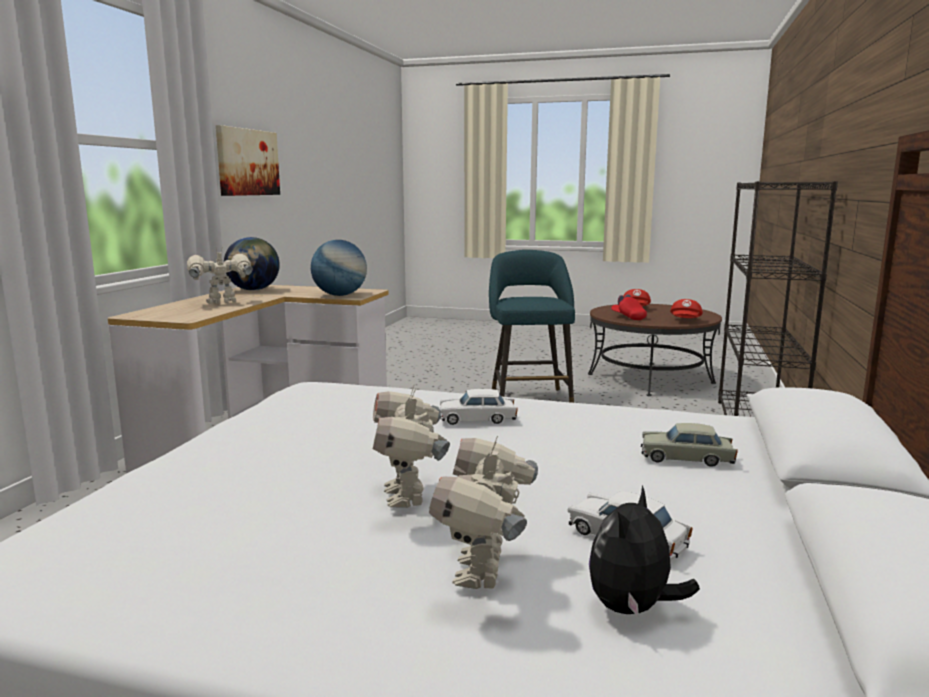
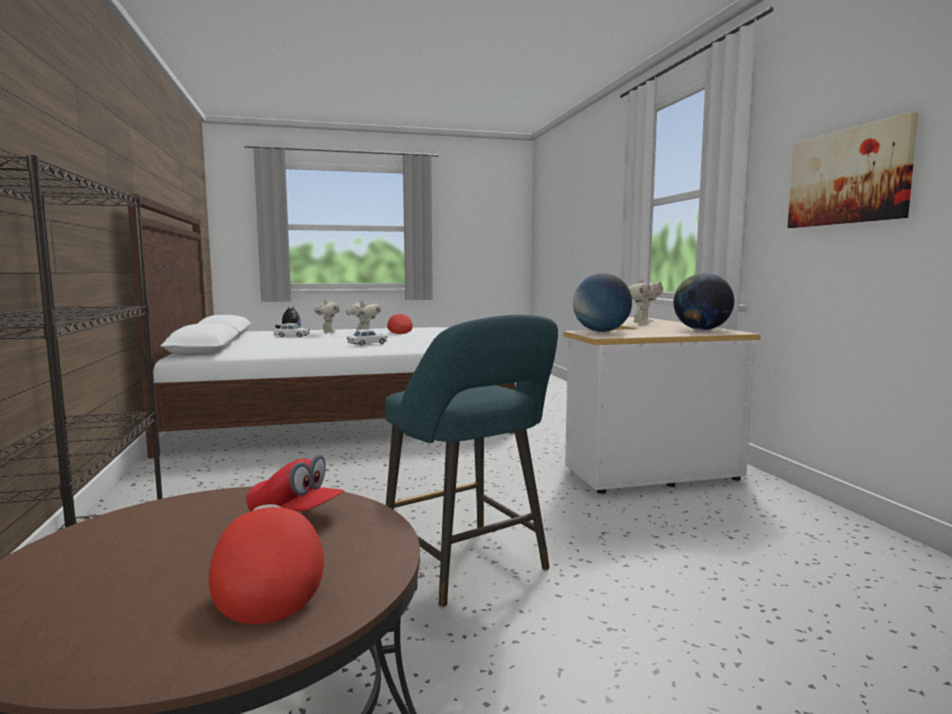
camera: 150 degrees right, 5 degrees down
(686, 321) = (135, 525): red cap -> red cap (399, 332)
(686, 458) = (266, 345): beige toy car -> none

